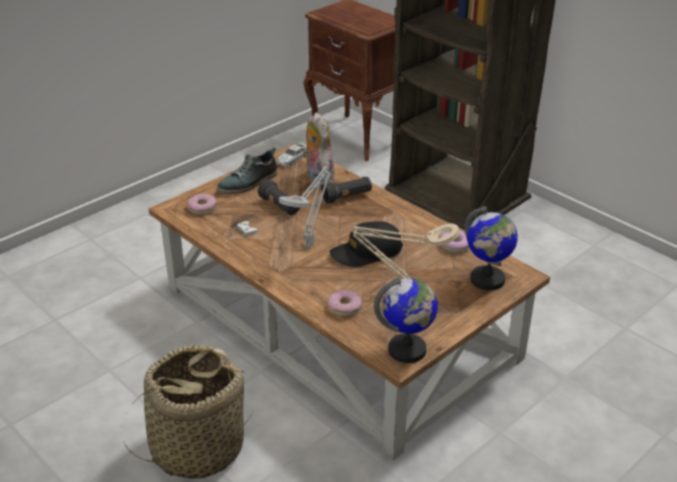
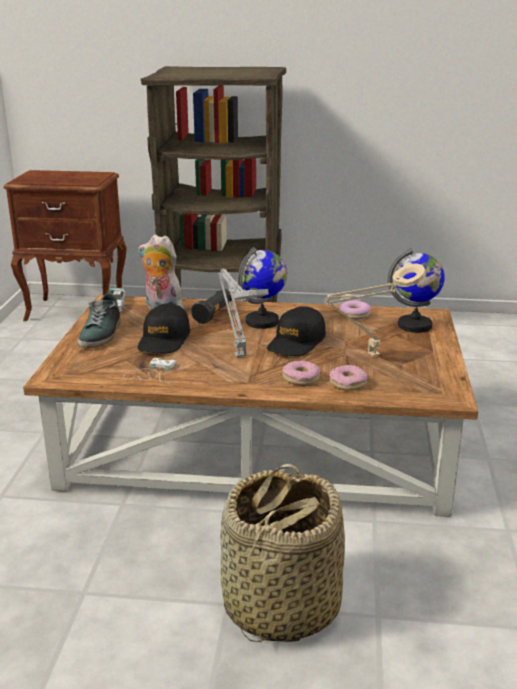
camera: 40 degrees left, 10 degrees down
(202, 208) = (86, 366): donut -> donut (301, 378)
(280, 207) = (164, 340): black flashlight -> black cap
(407, 350) = (444, 389): globe -> globe (262, 322)

